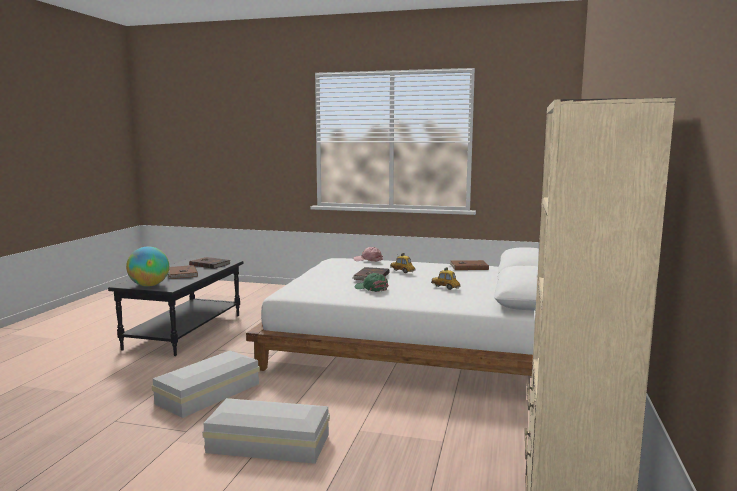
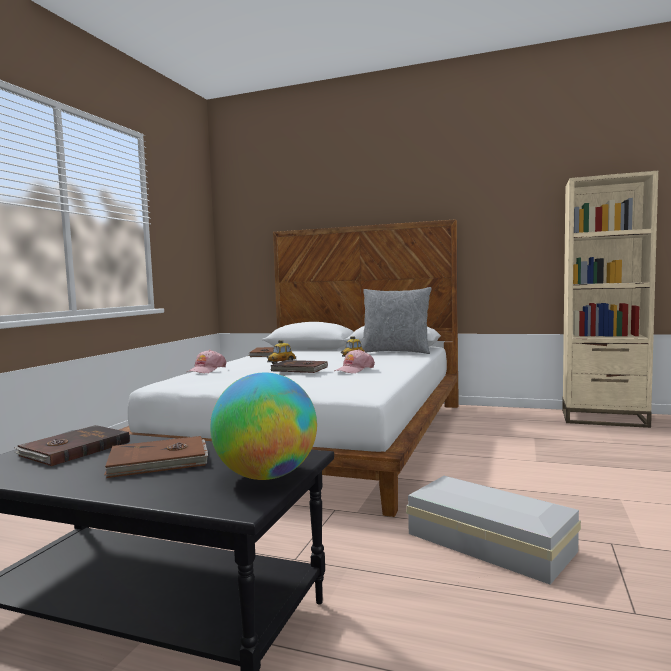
camera: 85 degrees left, 5 degrees down
(270, 444) = (597, 493): white storage box -> none
(371, 288) = (354, 370): green cap -> pink cap
(491, 300) = (395, 352): none -> grey pillow

